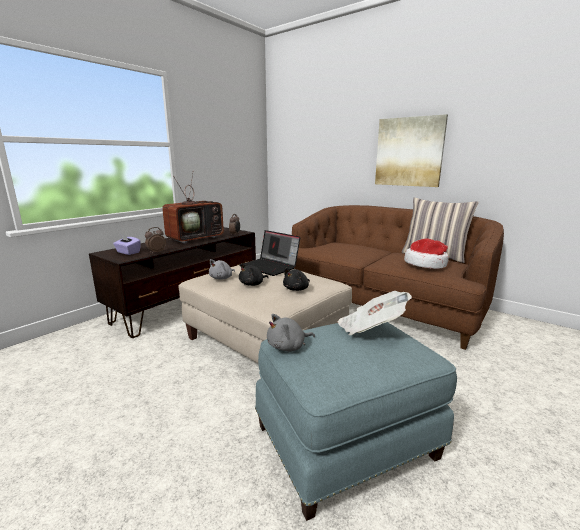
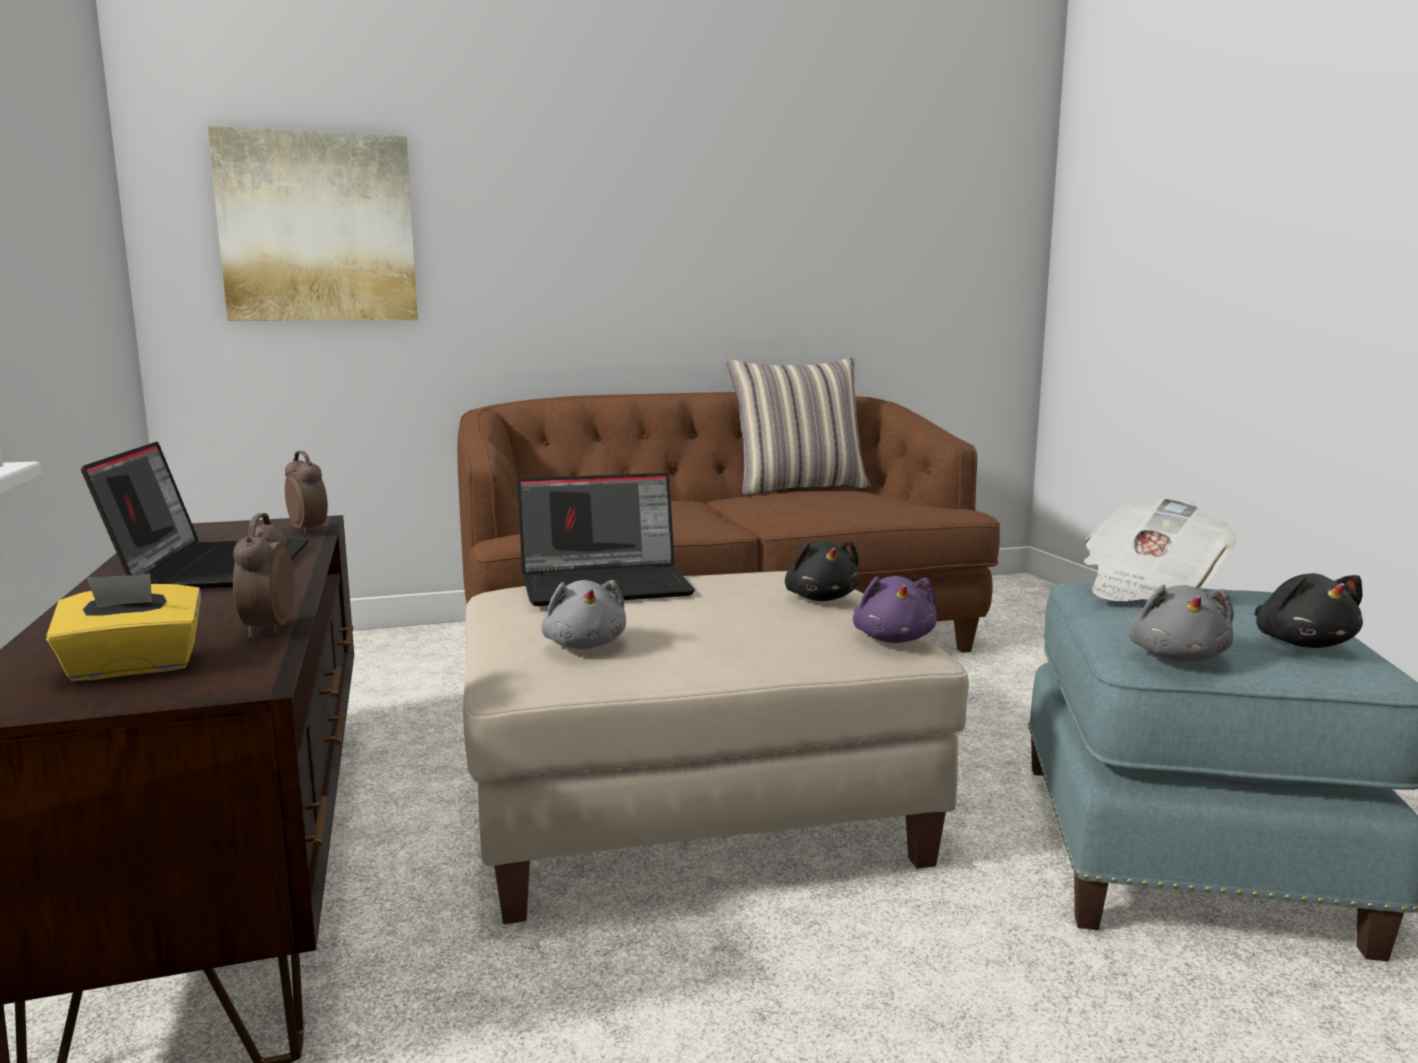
camera: 55 degrees left, 5 degrees down
(128, 252) = (133, 667): purple tissue box -> yellow tissue box
(196, 238) = (212, 567): television -> laptop
(253, 284) = (715, 623): black plush toy -> black plush toy (1302, 643)
(276, 307) = (894, 639): none -> purple plush toy
(409, 152) = (662, 253): picture -> picture (318, 228)
(426, 264) = (854, 499): hat -> none

